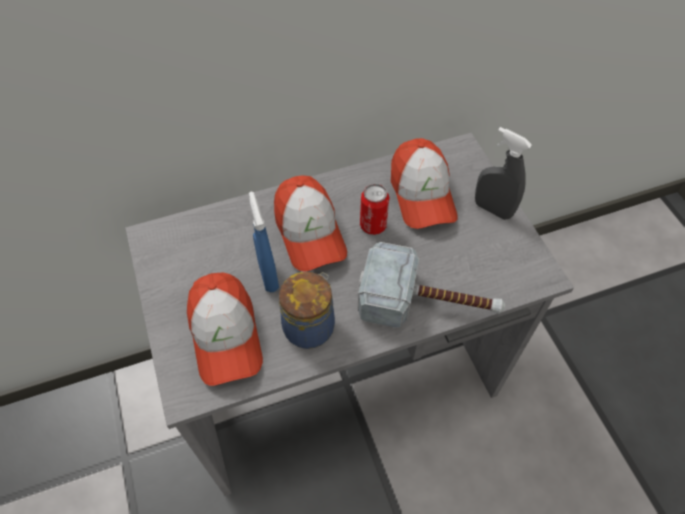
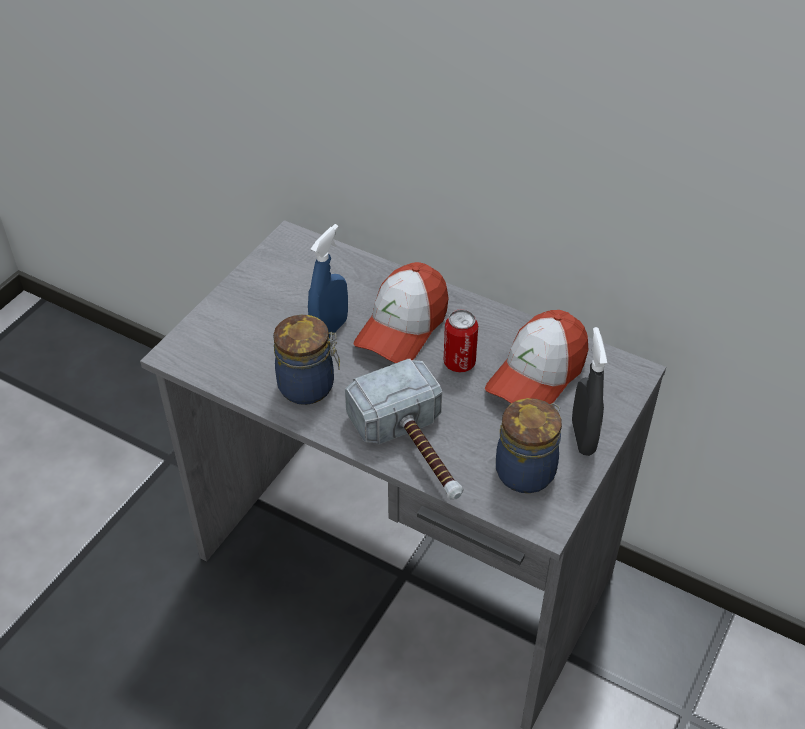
camera: 50 degrees right, 10 degrees down
(225, 335) = (247, 342): cap -> none
(495, 255) = (527, 471): none -> jar

